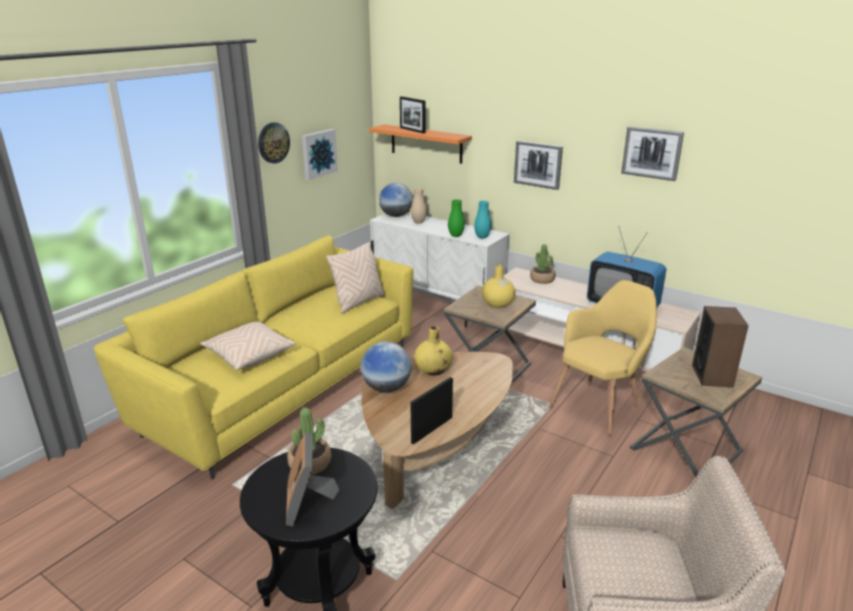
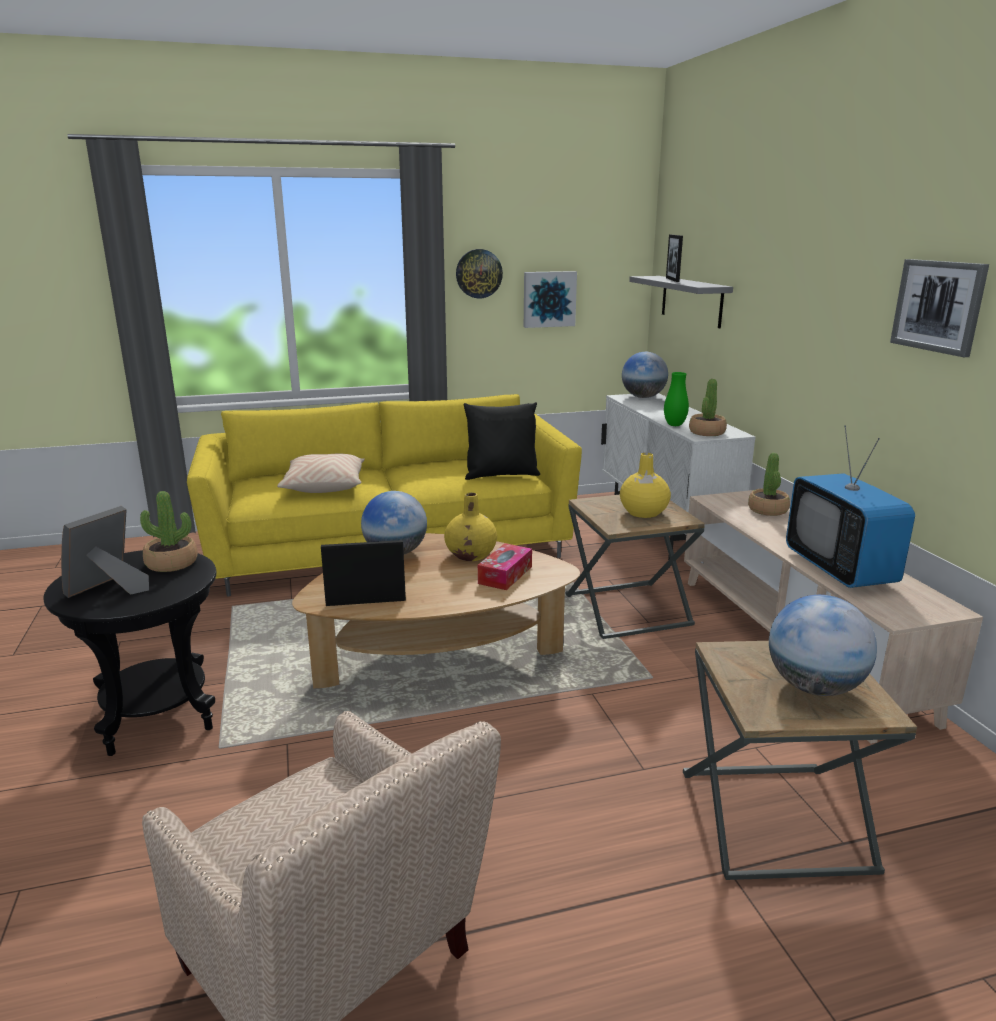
camera: 40 degrees right, 5 degrees down
(358, 302) = (501, 475): beige pillow -> black pillow
(418, 222) = (656, 406): beige vase -> none
(426, 144) = (691, 301): orange shelf -> grey shelf
(474, 375) = (505, 575): none -> tissue box
(482, 237) = (706, 432): turquoise vase -> potted plant
(538, 164) = (796, 329): picture -> none
(599, 405) = (720, 707): yellow armchair -> none
(712, 376) = (814, 687): speaker -> globe

